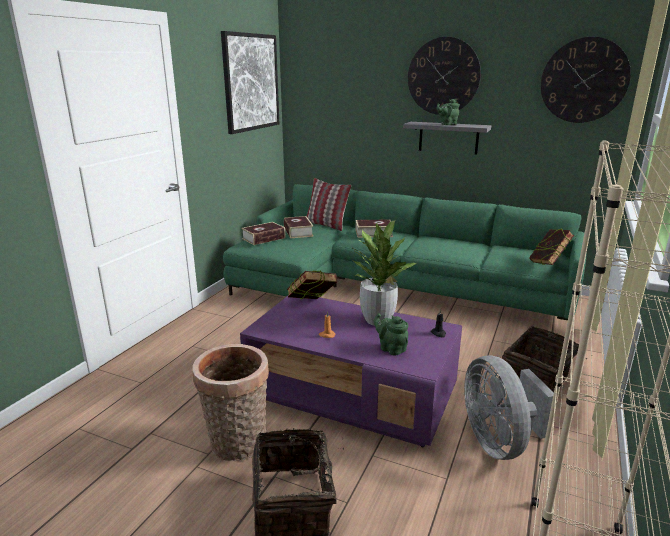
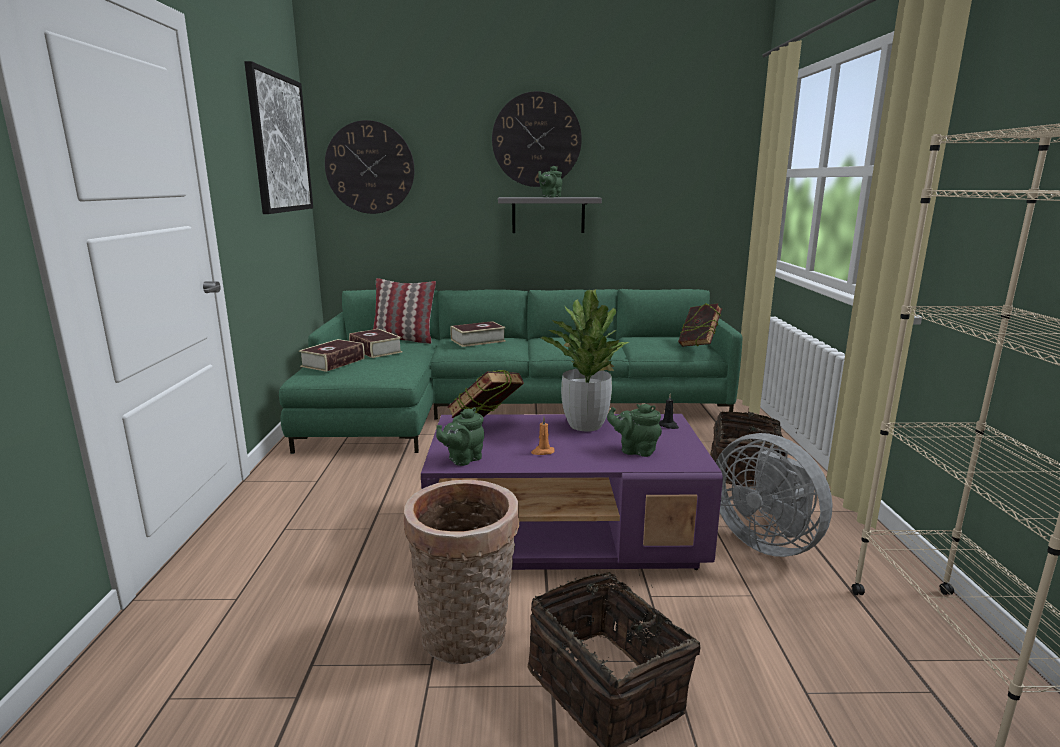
camera: 25 degrees left, 5 degrees down
(272, 329) = (462, 459): none -> green teapot
(584, 80) = (693, 143): wall clock -> wall clock (370, 168)

